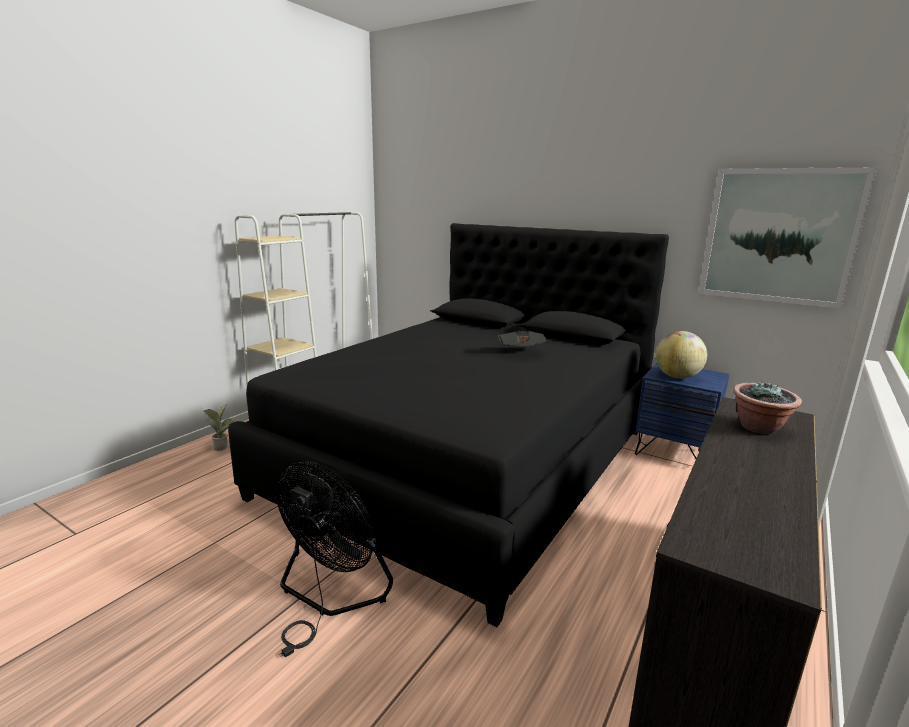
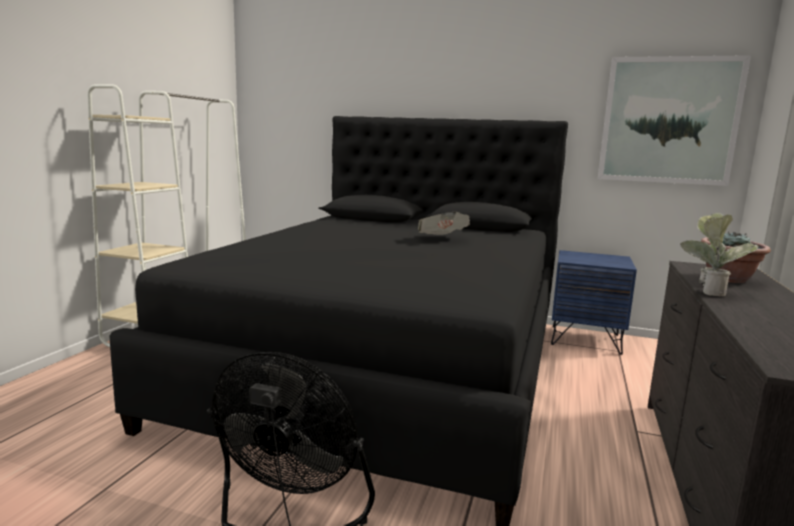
camera: 15 degrees left, 5 degrees down
(223, 446) = (74, 377): potted plant -> potted plant (708, 291)
(677, 377) = (588, 260): globe -> none

